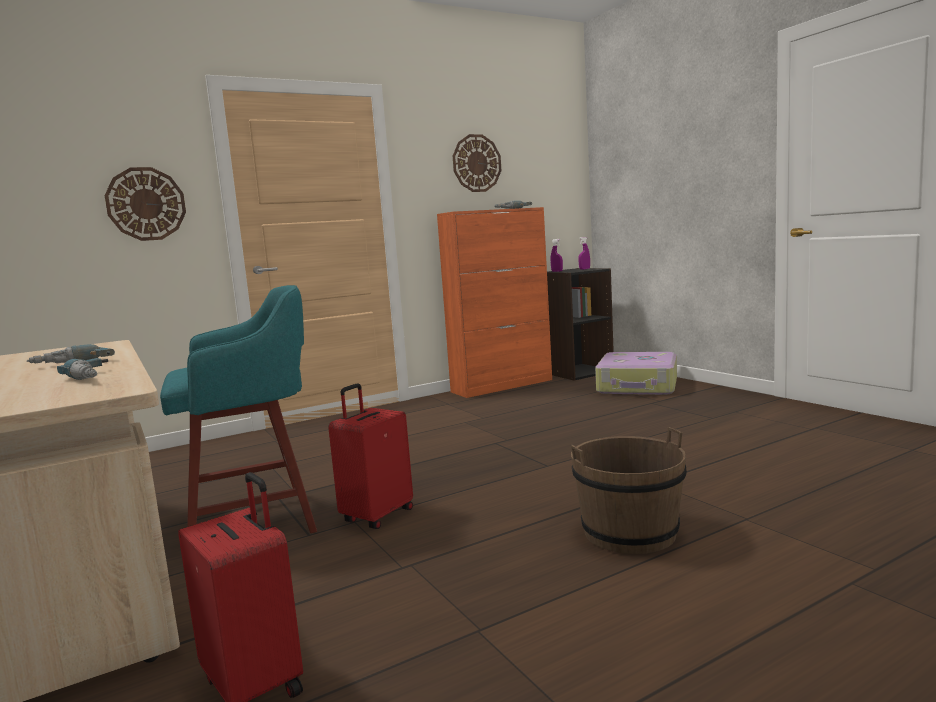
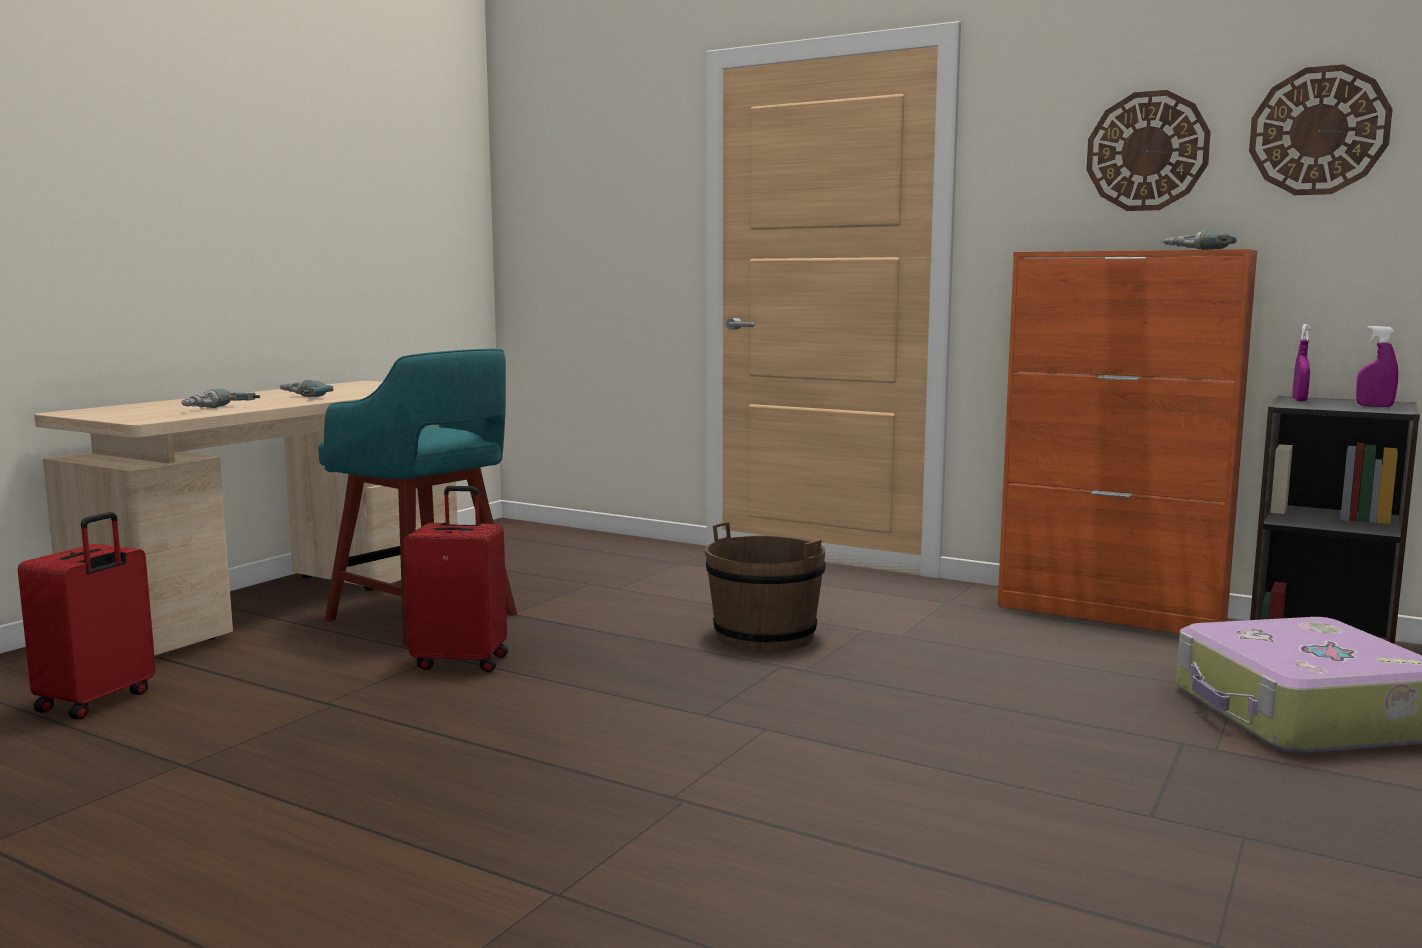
camera: 60 degrees right, 0 degrees up
(146, 204) = (627, 227): wall clock -> wall clock (1318, 131)
(630, 533) = (460, 807): brown bucket -> brown bucket (764, 636)

